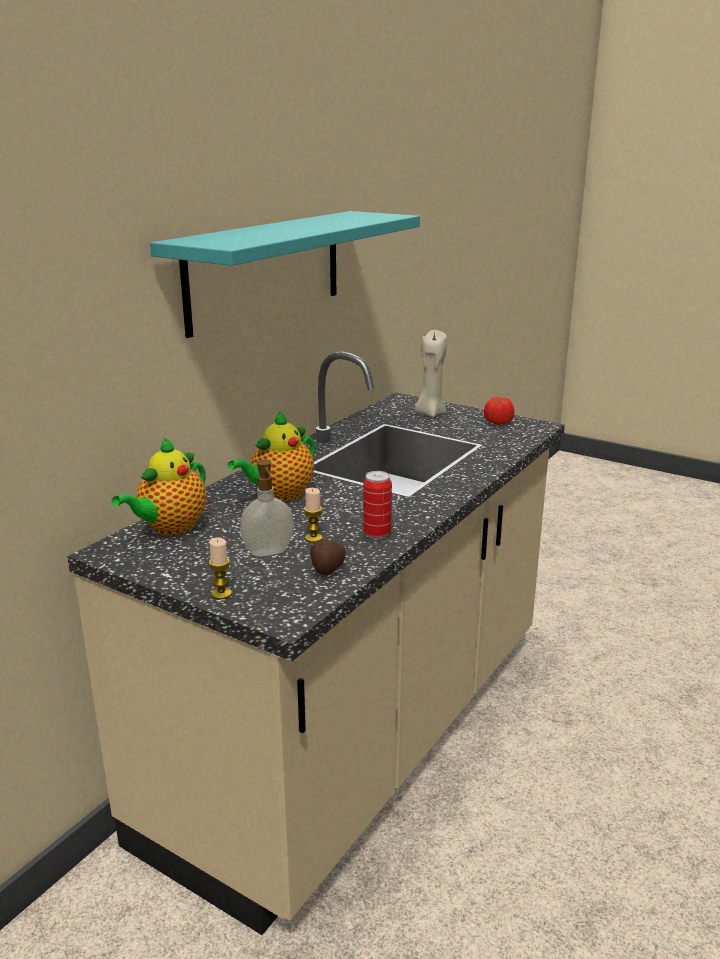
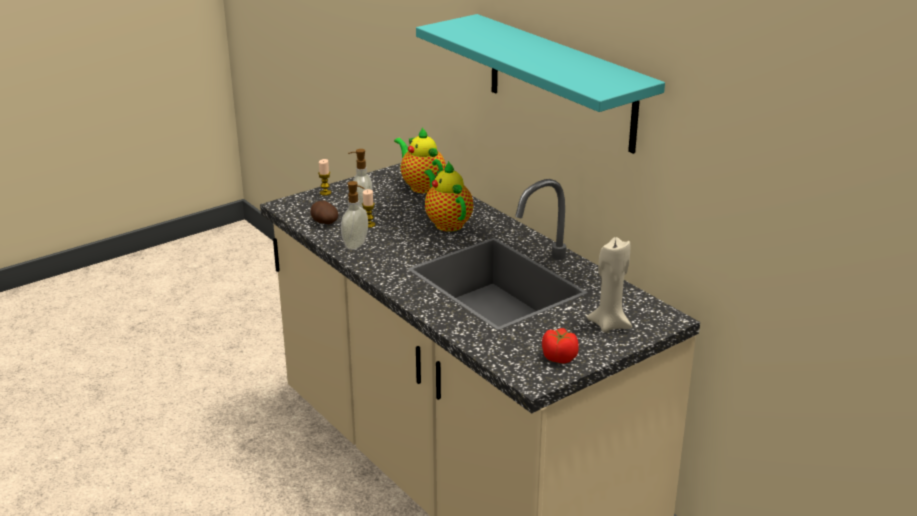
camera: 110 degrees right, 5 degrees up
(377, 534) = (356, 245): can -> soap dispenser

